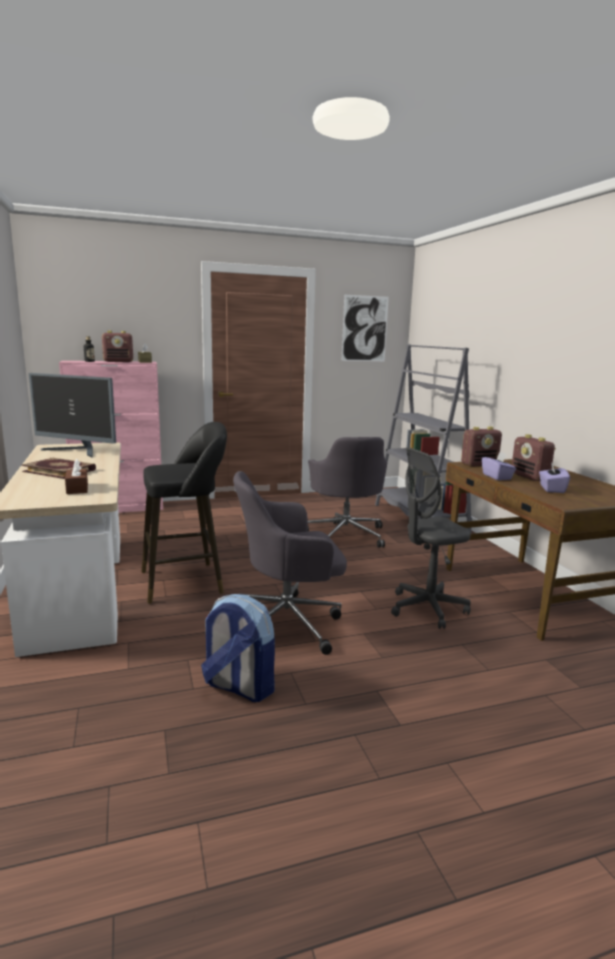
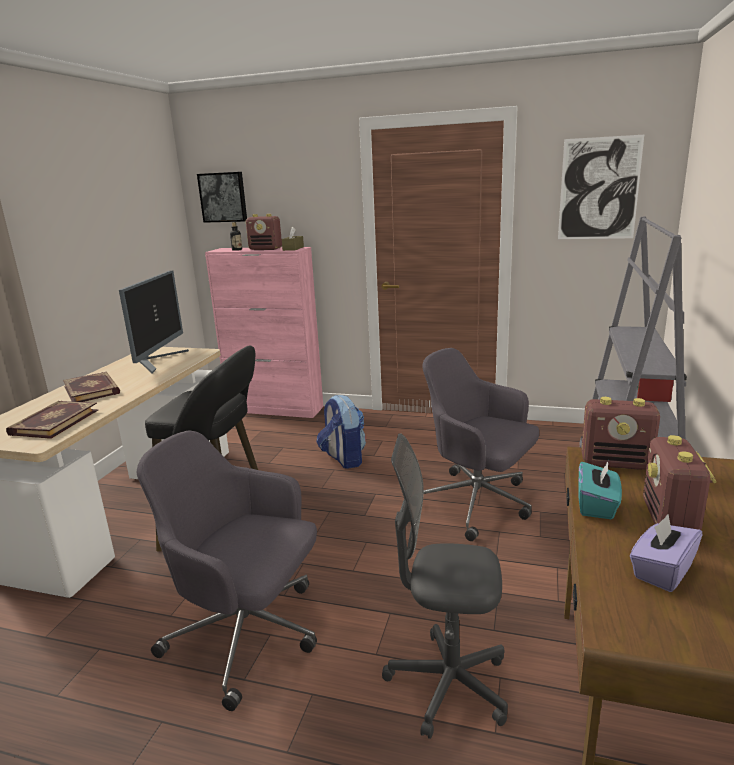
camera: 35 degrees right, 5 degrees up
(67, 314) = (223, 197): none -> picture
(77, 488) = (54, 422): brown tissue box -> book
(78, 451) = (159, 361): monitor -> monitor turned 135 degrees counterclockwise
(238, 687) = (92, 716): backpack -> backpack (343, 459)
(345, 535) = (477, 503): grey office chair -> grey office chair turned 105 degrees clockwise
(497, 477) = (597, 505): purple tissue box -> turquoise tissue box

